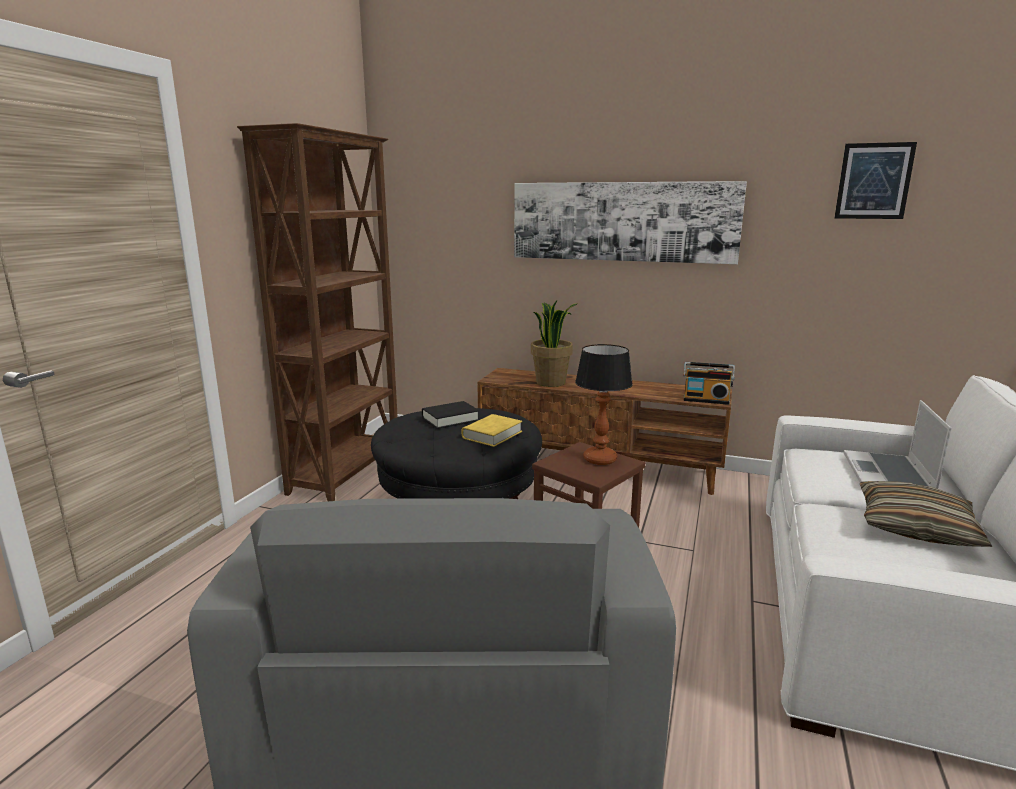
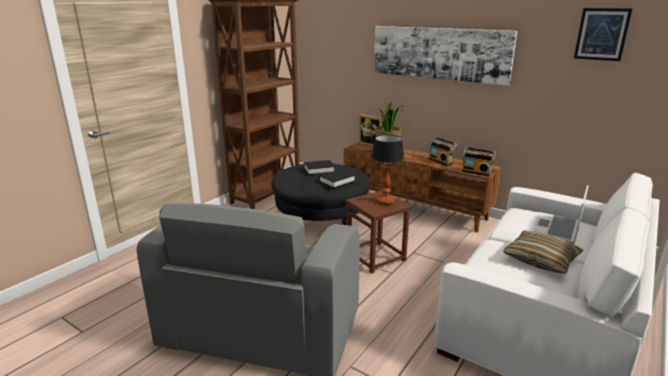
camera: 15 degrees right, 5 degrees up
(492, 435) = (337, 181): yellow book -> black book
(517, 372) = (371, 144): none -> picture frame
(641, 388) = (441, 161): none -> radio

